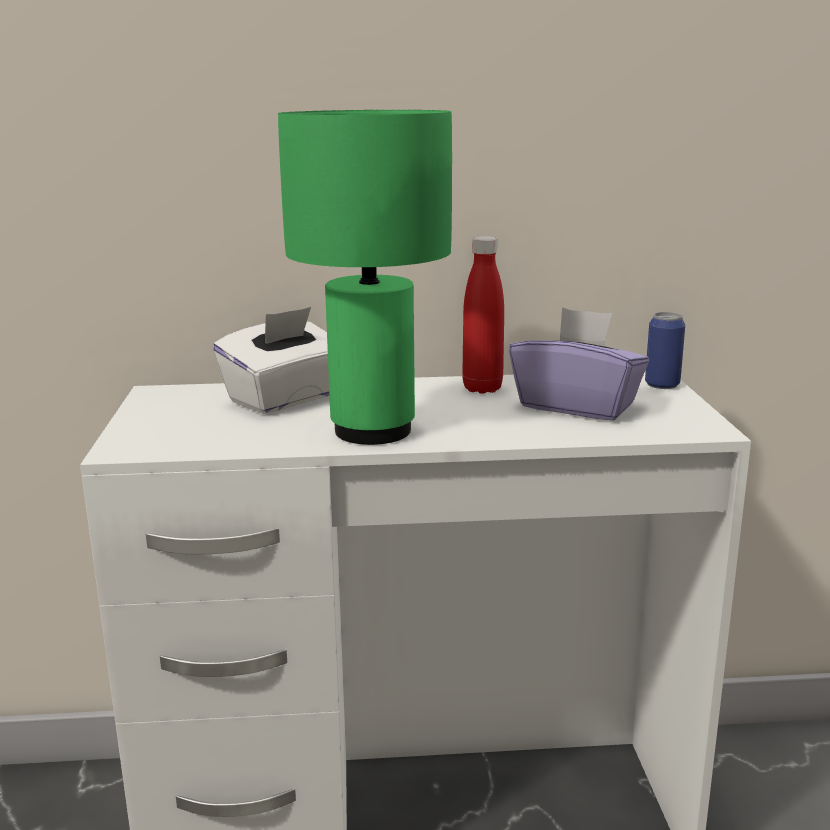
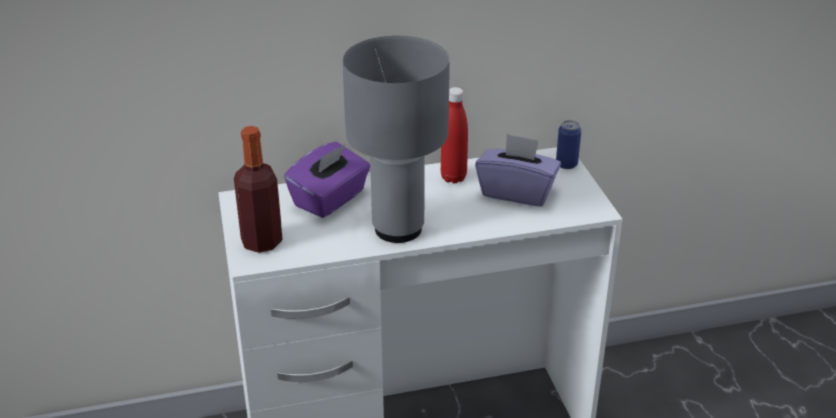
camera: 10 degrees left, 15 degrees up
(155, 432) = (262, 242): none -> bottle
(286, 399) = (330, 199): white tissue box -> purple tissue box
(375, 430) = (399, 228): green table lamp -> grey table lamp

